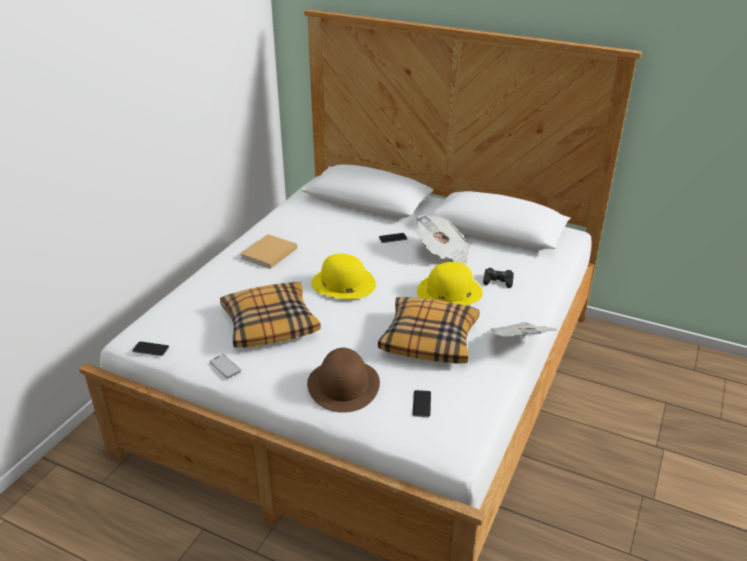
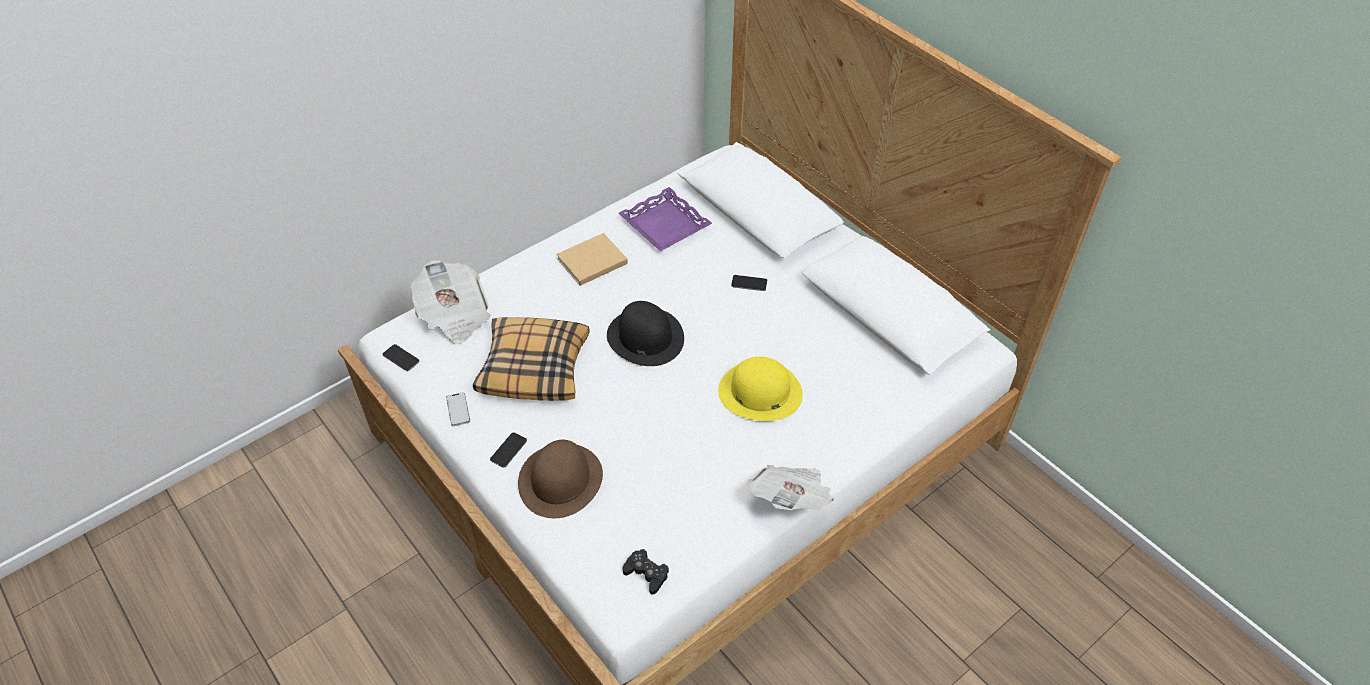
camera: 25 degrees right, 15 degrees up
(307, 222) = (664, 225): none -> purple tray
(343, 283) = (645, 337): yellow hat -> black hat
(421, 404) = (625, 537): phone -> phone (508, 450)
(429, 339) = (691, 453): pillow -> none
(443, 253) = (793, 328): newspaper -> newspaper (454, 316)
(498, 281) = (831, 396): black game controller -> black game controller (646, 574)

